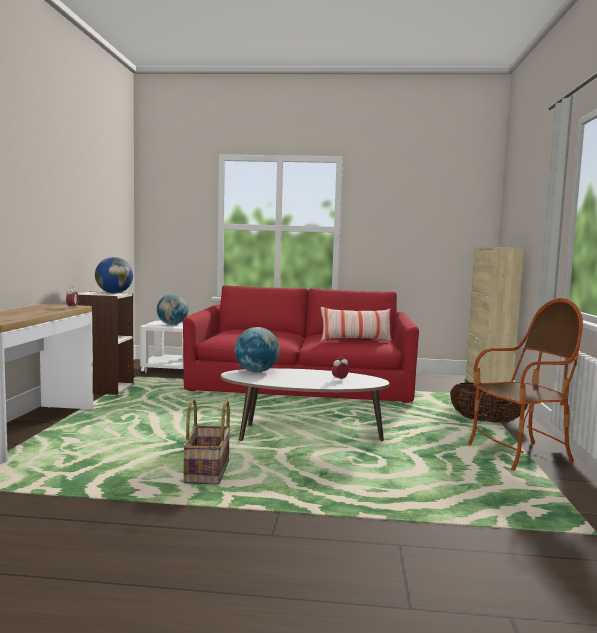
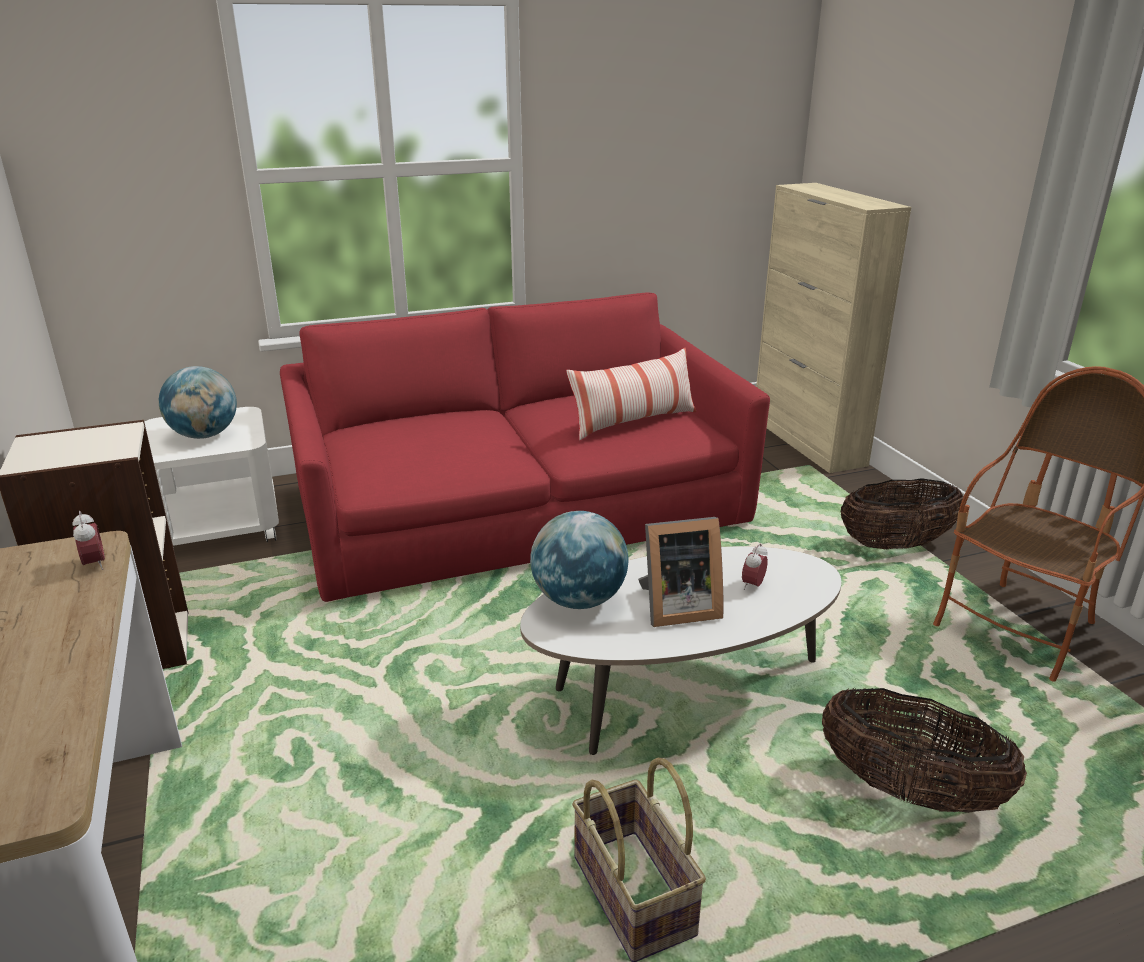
camera: 25 degrees left, 20 degrees up
(114, 293) = (102, 436): globe -> none
(294, 378) = (676, 608): none -> picture frame
(374, 479) = (909, 791): none -> basket

